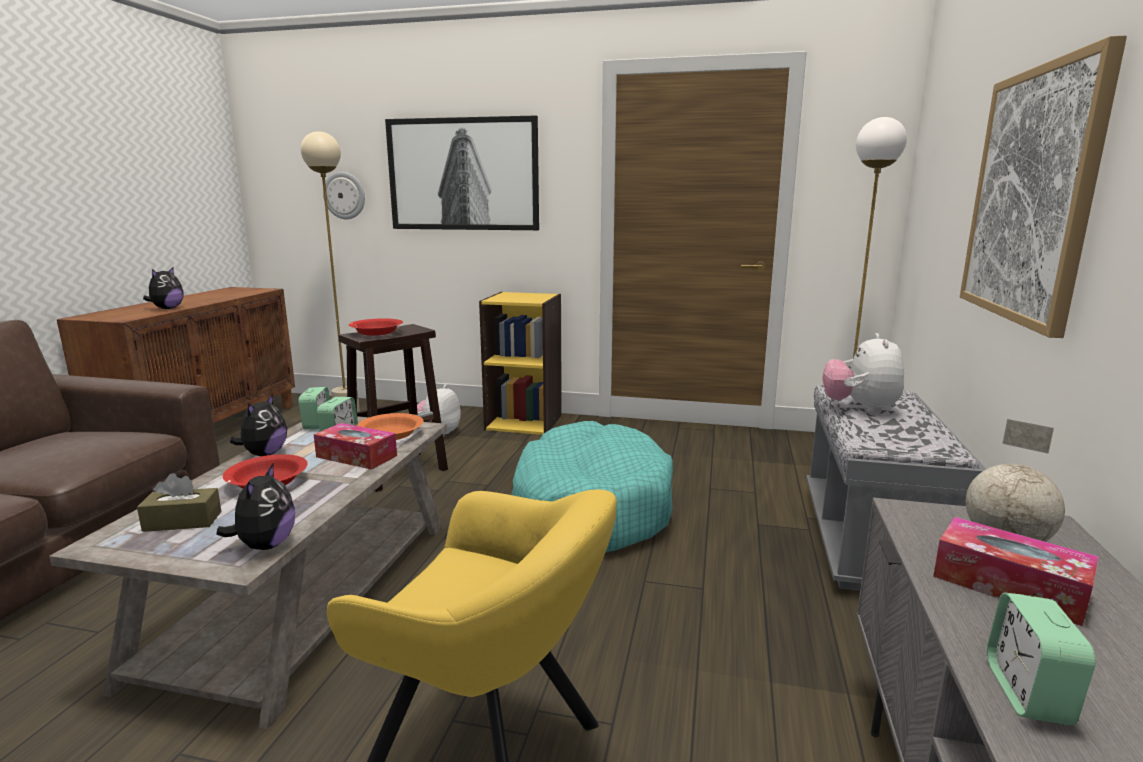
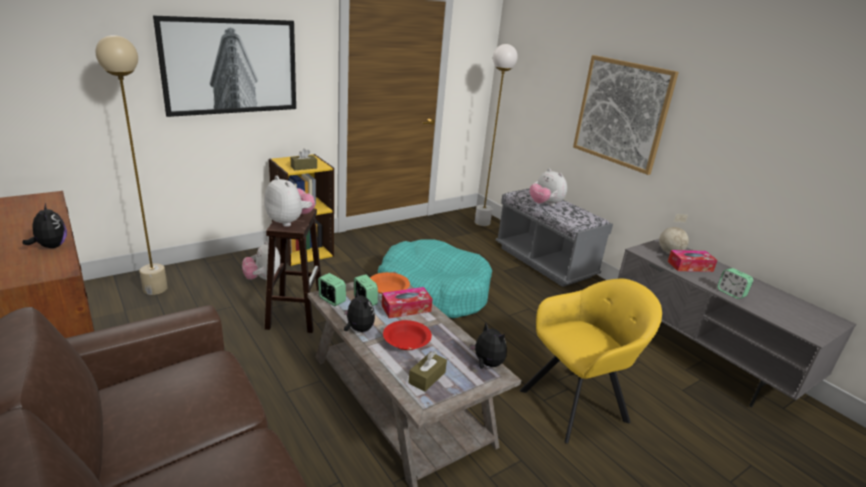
camera: 50 degrees left, 10 degrees up
(344, 195) = (103, 87): wall clock -> none
(376, 333) = (289, 221): red bowl -> plush toy
(512, 299) = (304, 167): none -> brown tissue box

